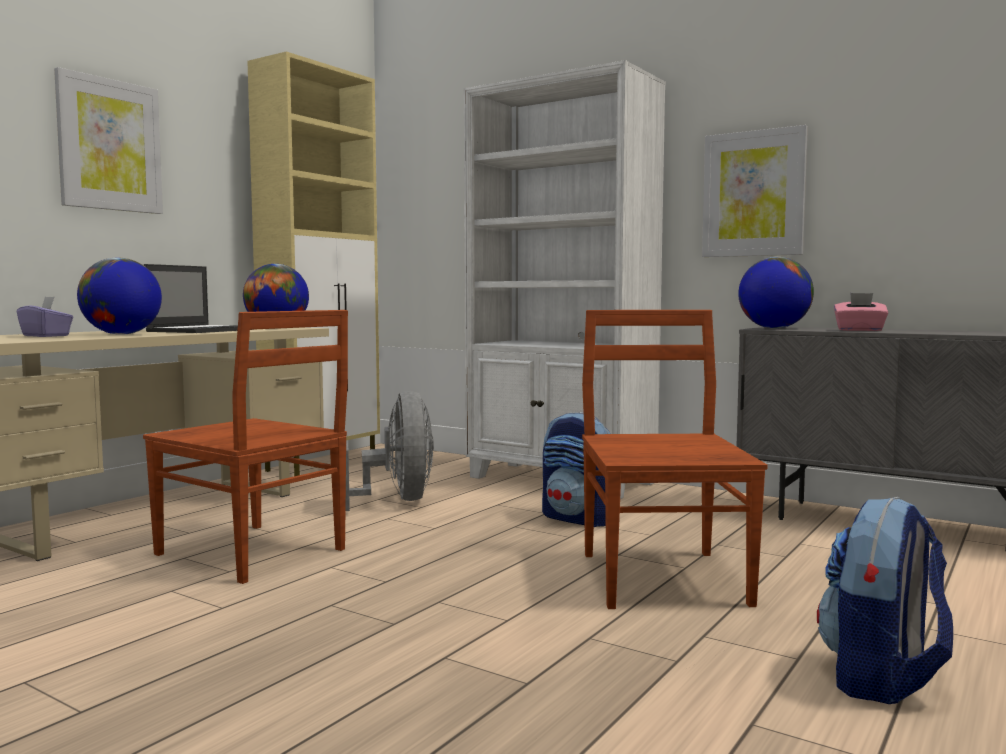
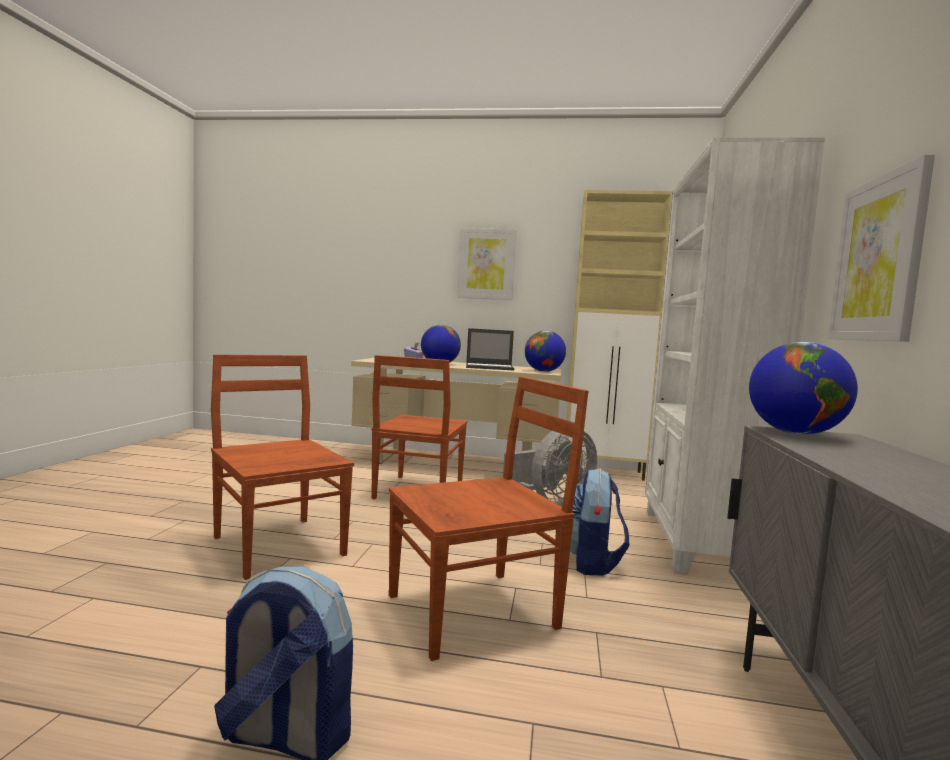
camera: 65 degrees right, 0 degrees up
(379, 664) = (278, 544): none -> brown chair
(859, 330) = (847, 457): pink tissue box -> none

